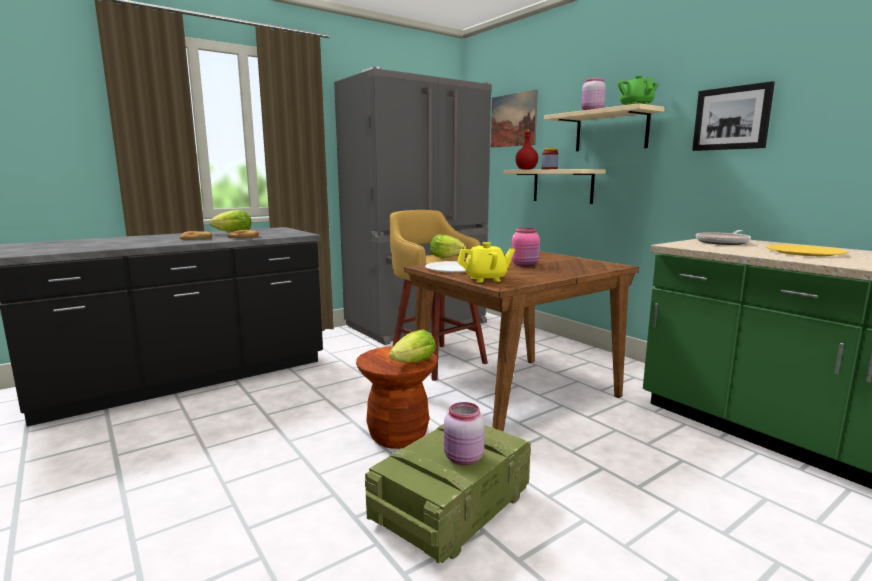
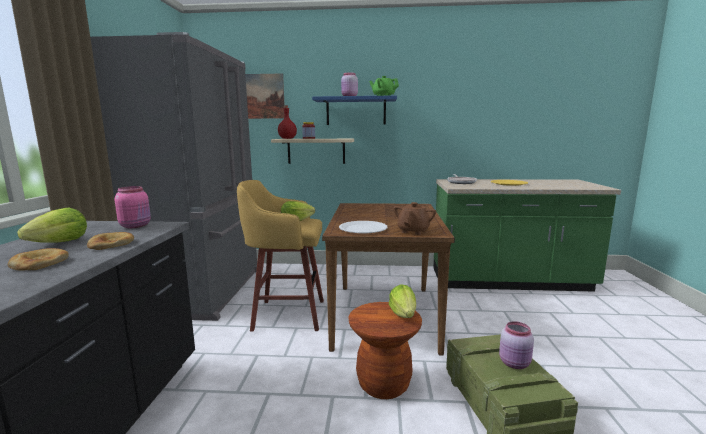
camera: 50 degrees left, 0 degrees up
(486, 279) = (413, 231): yellow teapot -> brown teapot
(525, 265) = (384, 215): pink jar -> pink jar (136, 226)
(611, 131) = (356, 111): beige shelf -> blue shelf
(732, 118) = (439, 109): picture -> none

